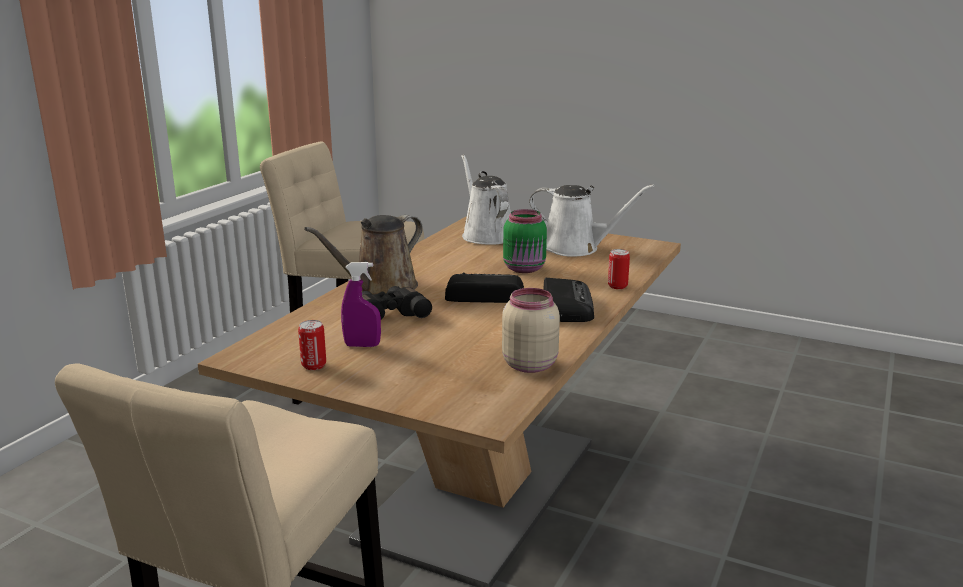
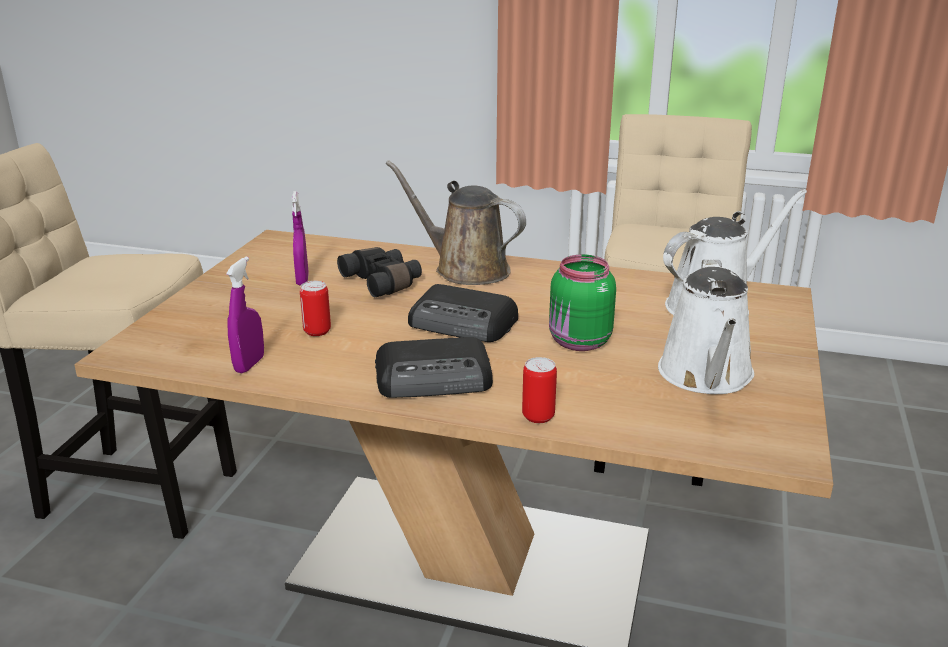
camera: 80 degrees right, 5 degrees up
(314, 366) = (255, 267): can -> can (317, 331)
(483, 295) = (463, 324): radio -> radio turned 120 degrees clockwise
(529, 364) = (249, 364): beige jar -> purple spray bottle

